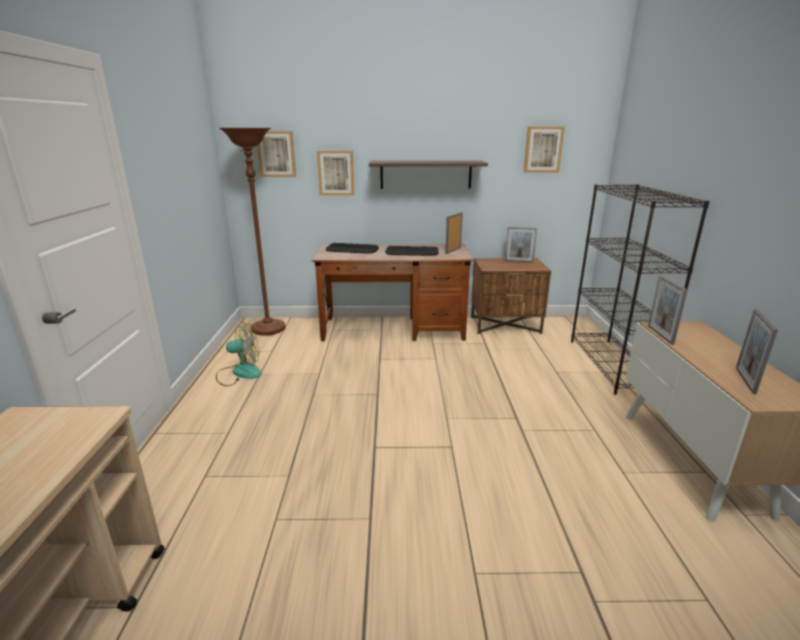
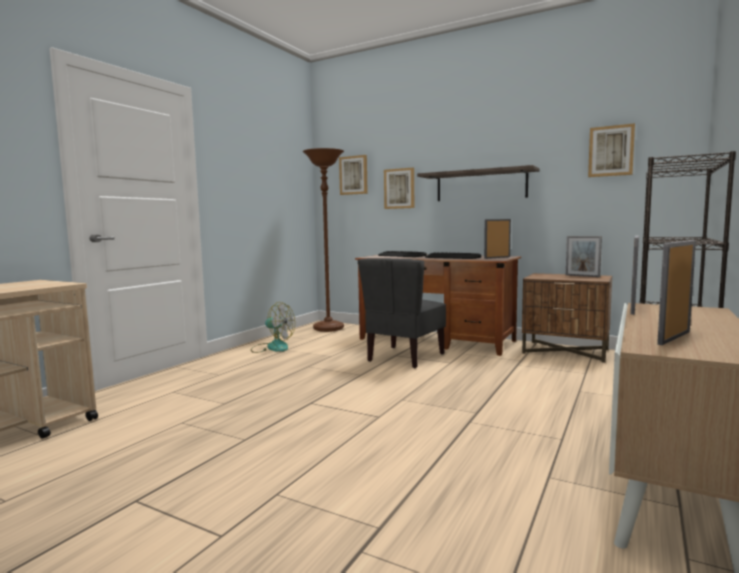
camera: 30 degrees right, 15 degrees down
(391, 360) = (404, 357): none -> grey chair

